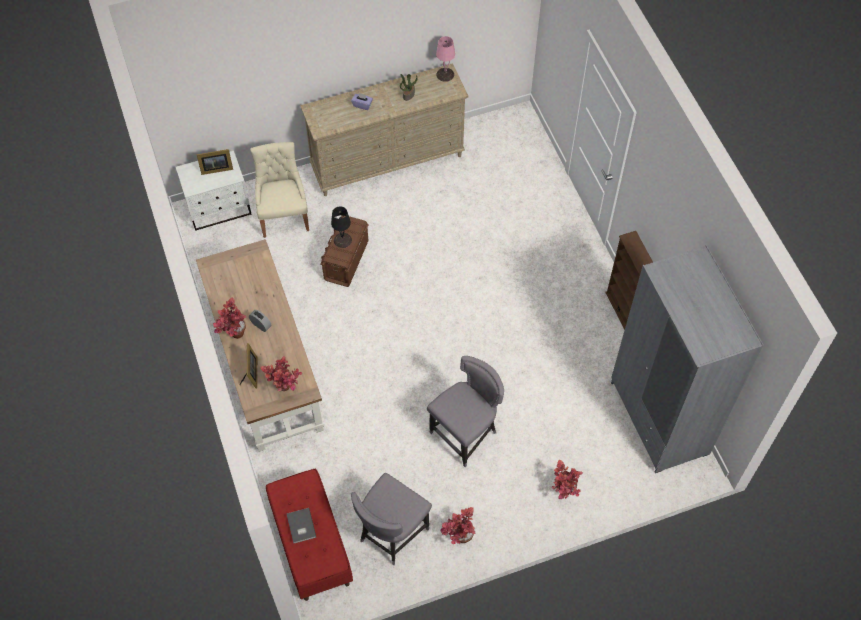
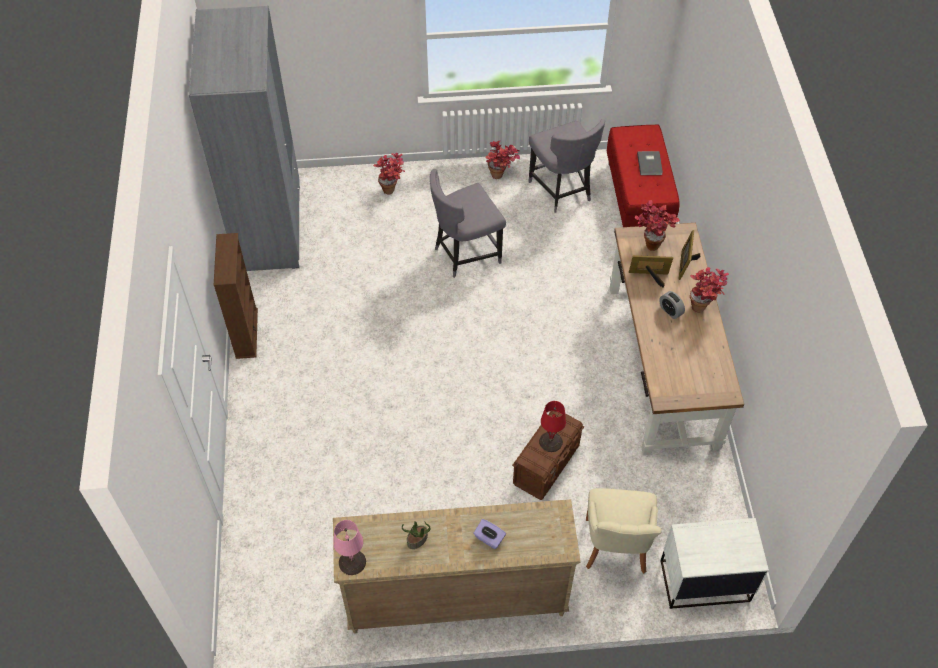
camera: 165 degrees left, 5 degrees down
(215, 168) = (710, 552): picture frame -> picture frame (650, 277)
(342, 240) = (551, 442): black table lamp -> red table lamp
(391, 534) = (561, 191): grey chair -> grey chair turned 105 degrees clockwise

